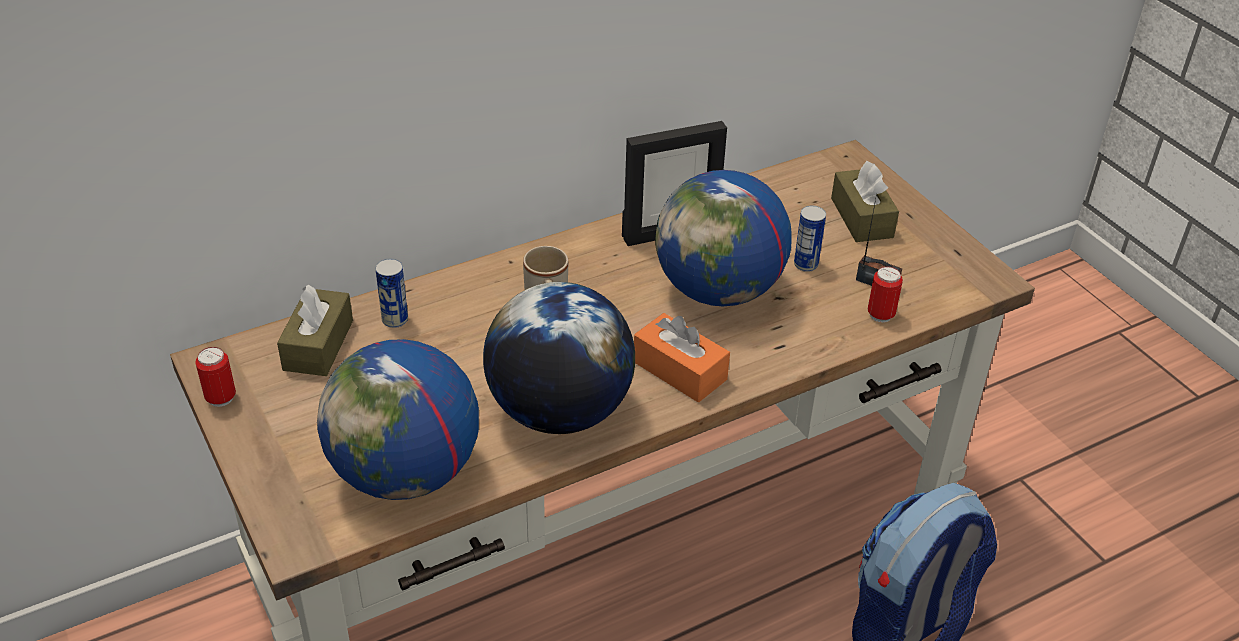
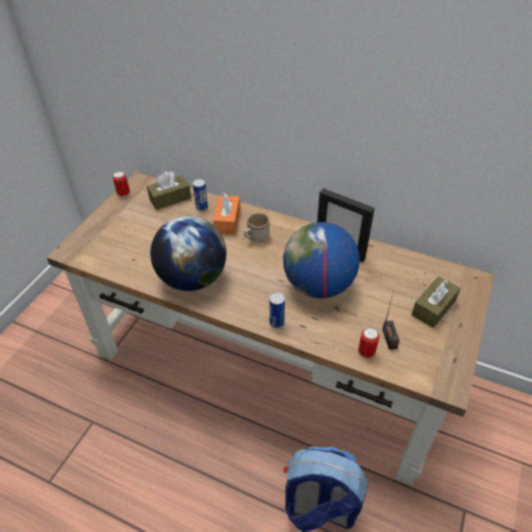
camera: 55 degrees right, 5 degrees up
(405, 474) = (122, 257): globe -> none
(679, 370) = (252, 301): orange tissue box -> orange tissue box (227, 221)
(805, 264) = (372, 305): can -> can (276, 323)

